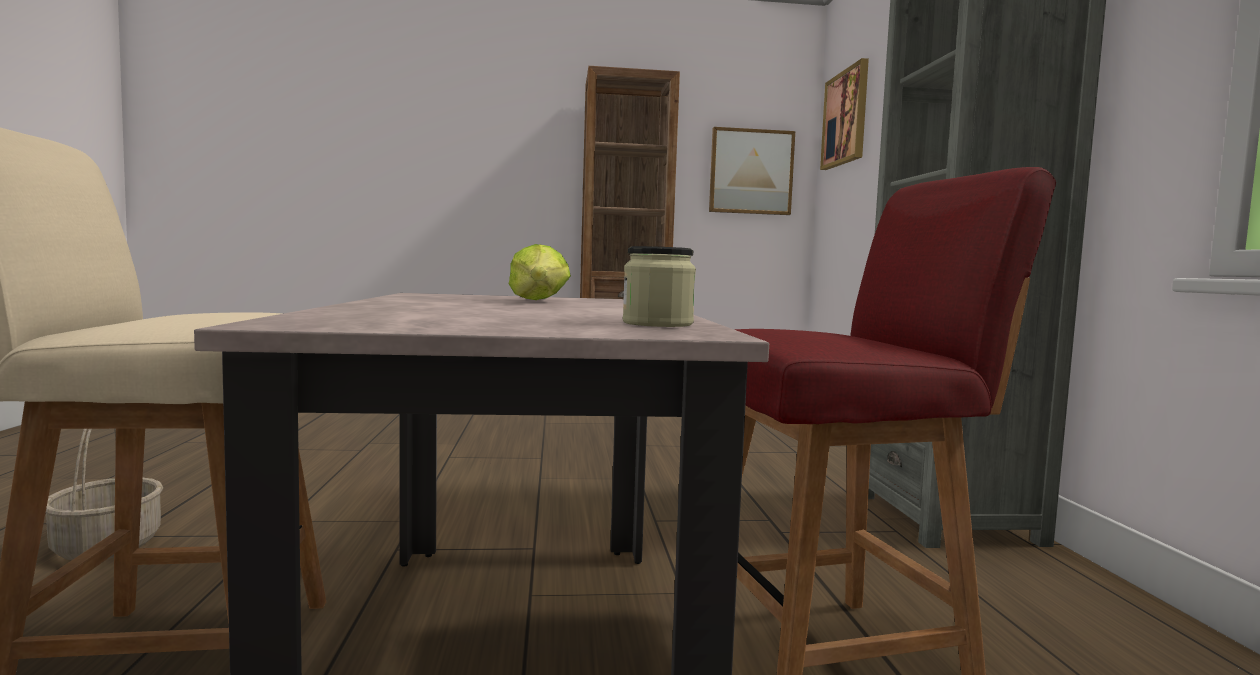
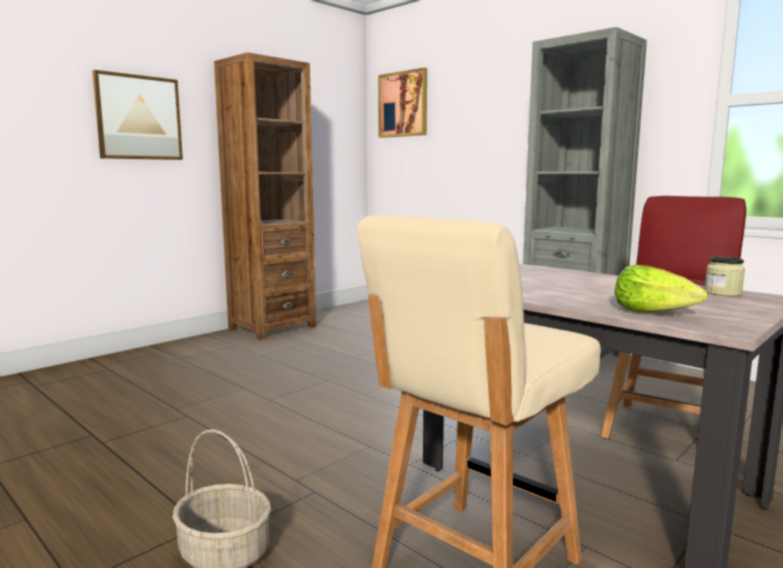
camera: 40 degrees left, 5 degrees up
(540, 301) = (538, 279): lettuce -> lettuce (653, 312)
(751, 172) = (330, 137): picture -> picture (138, 118)

